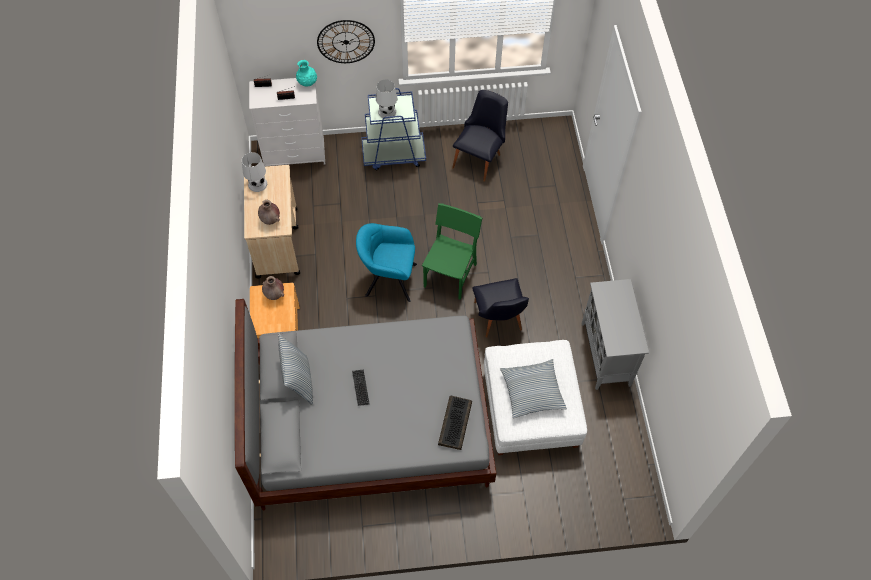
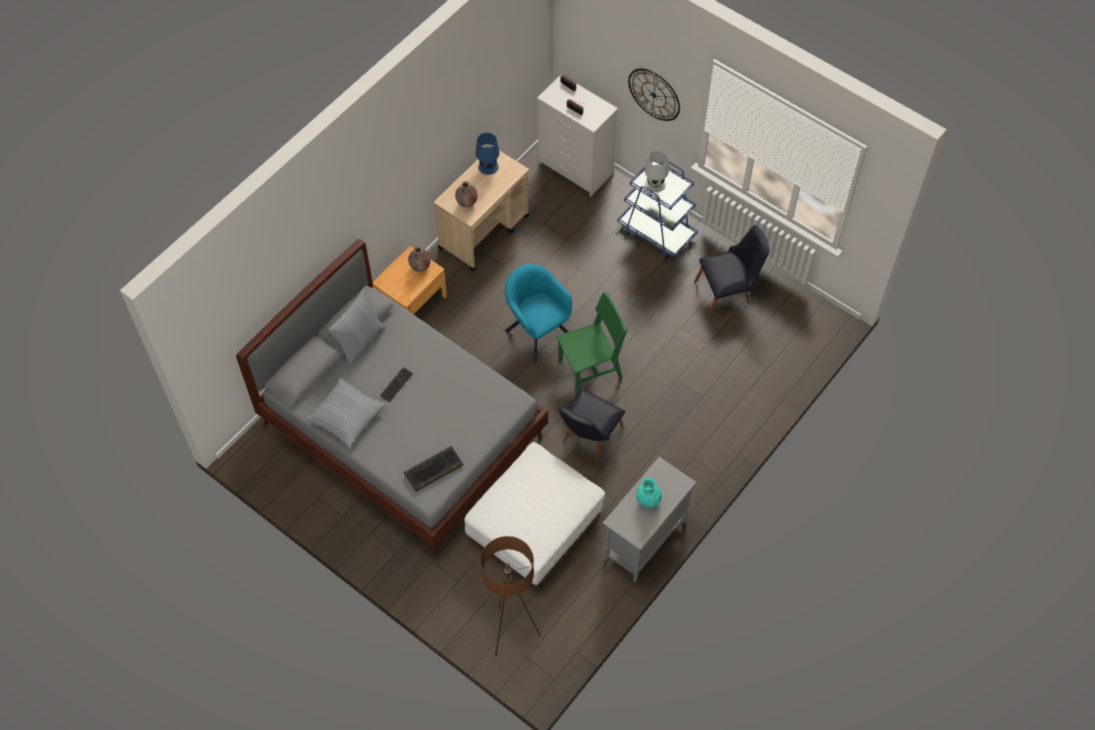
camera: 45 degrees right, 0 degrees up
(257, 184) = (488, 166): white table lamp -> blue table lamp
(307, 83) = (605, 110): turquoise vase -> turquoise vase (648, 500)
(532, 392) = (527, 504): pillow -> pillow (346, 416)
(595, 492) = (511, 632): none -> brown floor lamp

